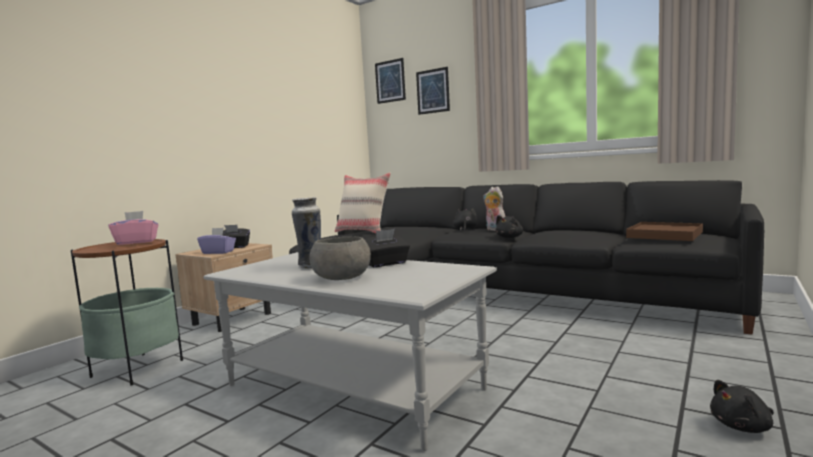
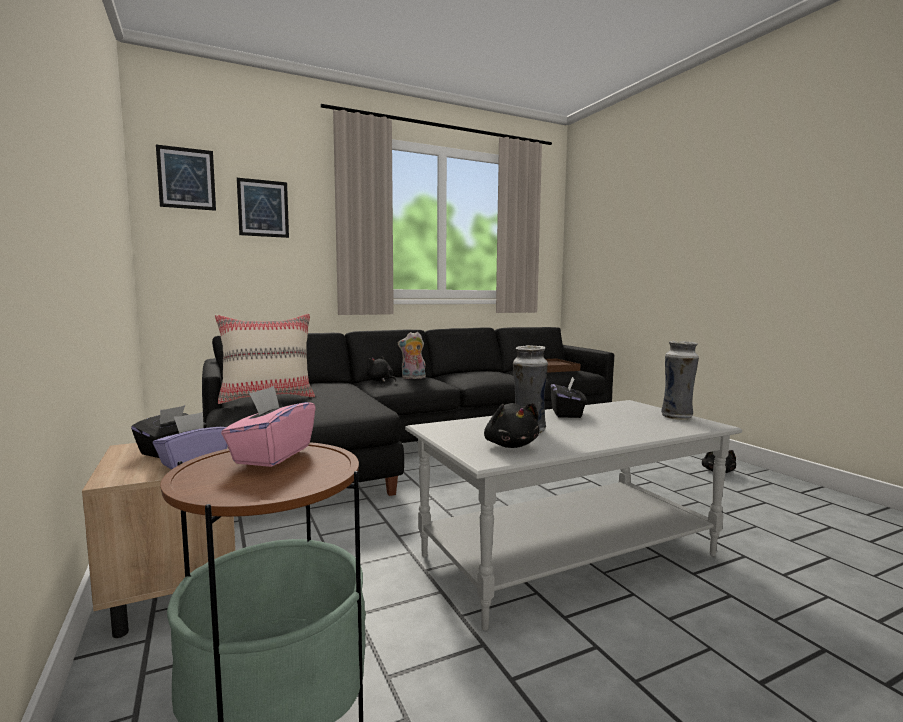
camera: 60 degrees left, 0 degrees up
(342, 277) = (611, 429): grey bowl -> none
(432, 284) = (677, 417): none -> vase
(510, 237) = (448, 383): black plush toy -> black plush toy (510, 445)

